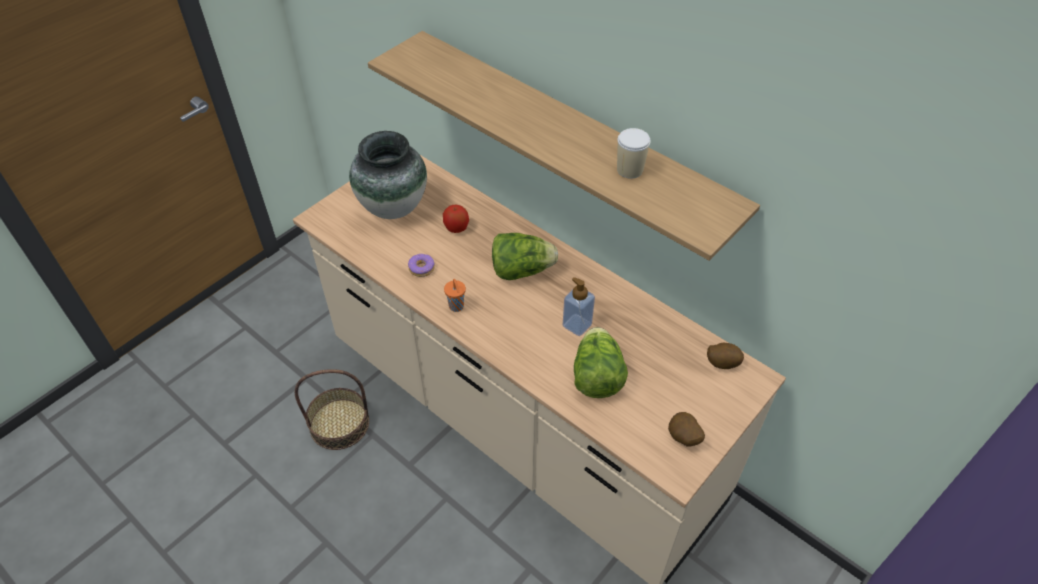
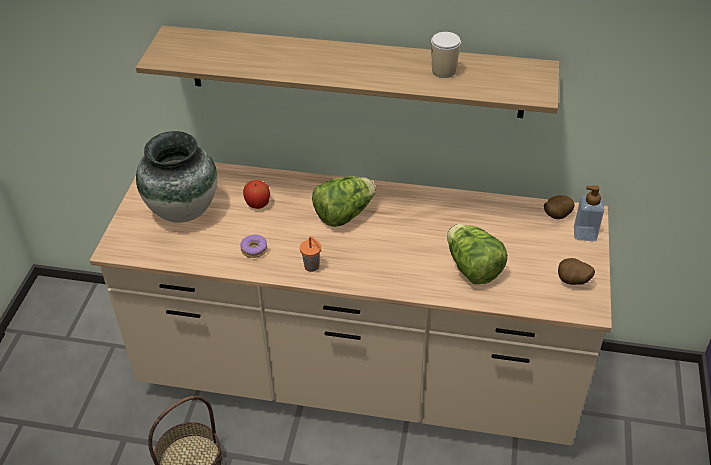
camera: 30 degrees left, 5 degrees down
(577, 325) = (425, 236): soap dispenser -> soap dispenser (585, 234)

